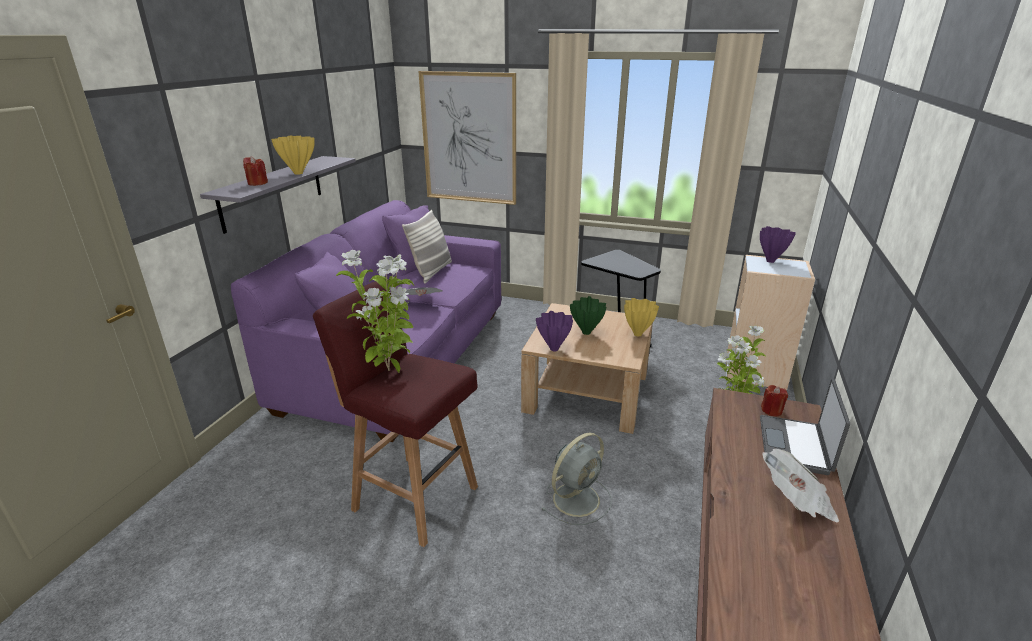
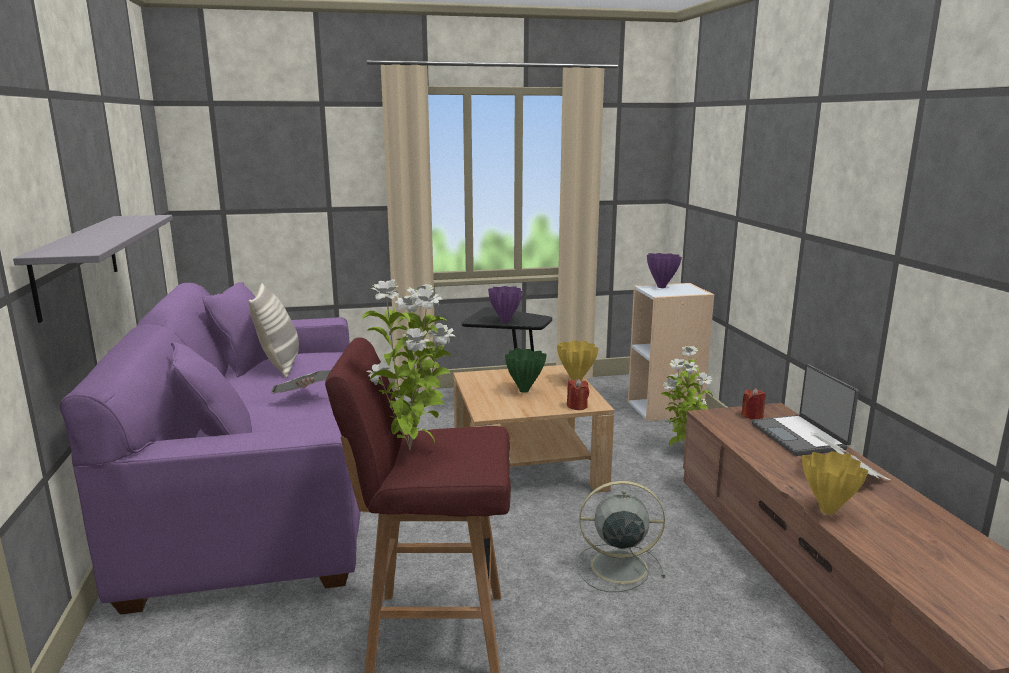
camera: 30 degrees left, 10 degrees down
(257, 183) = (86, 242): red candle -> red candle (577, 406)
(297, 173) = (125, 230): yellow vase -> yellow vase (827, 511)
(469, 139) = (275, 195): picture -> none
(554, 349) = (508, 412): purple vase -> purple vase (505, 321)
(577, 498) = (616, 566): grey fan -> grey fan turned 105 degrees counterclockwise

